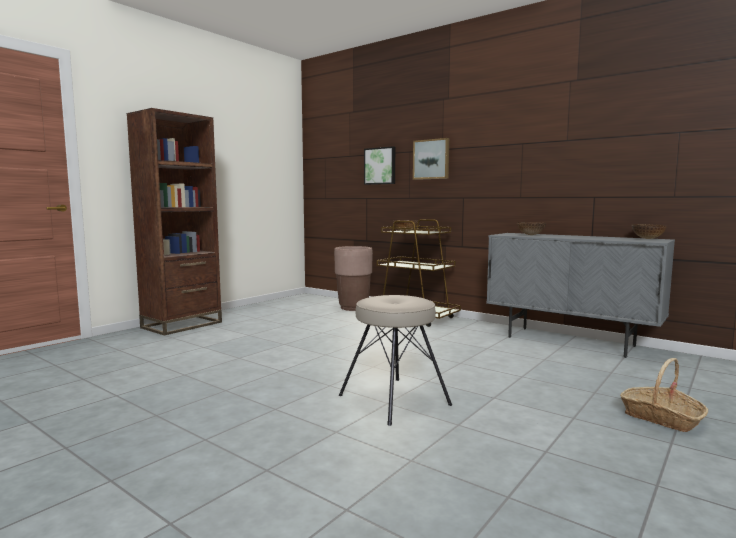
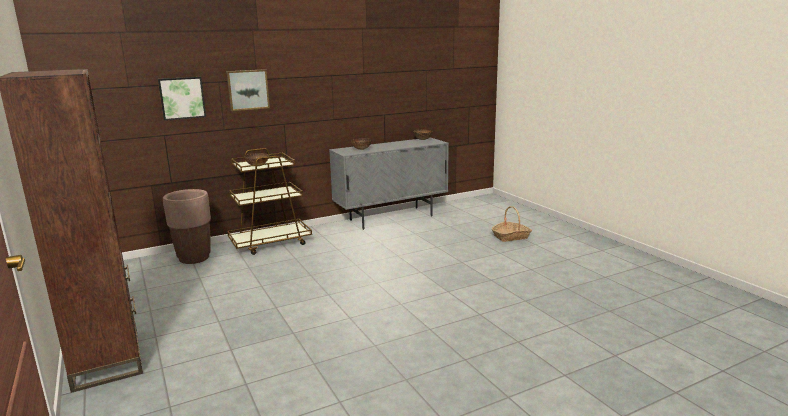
camera: 65 degrees left, 10 degrees up
(394, 399) = (444, 288): beige stool -> none

